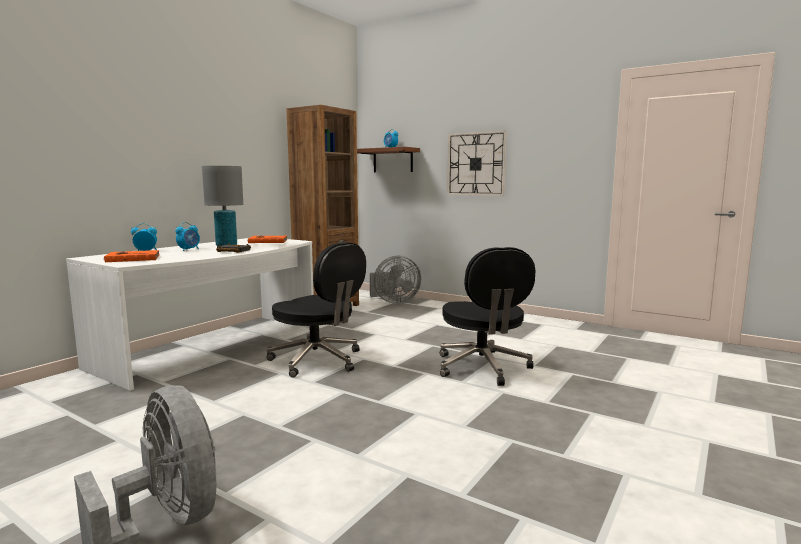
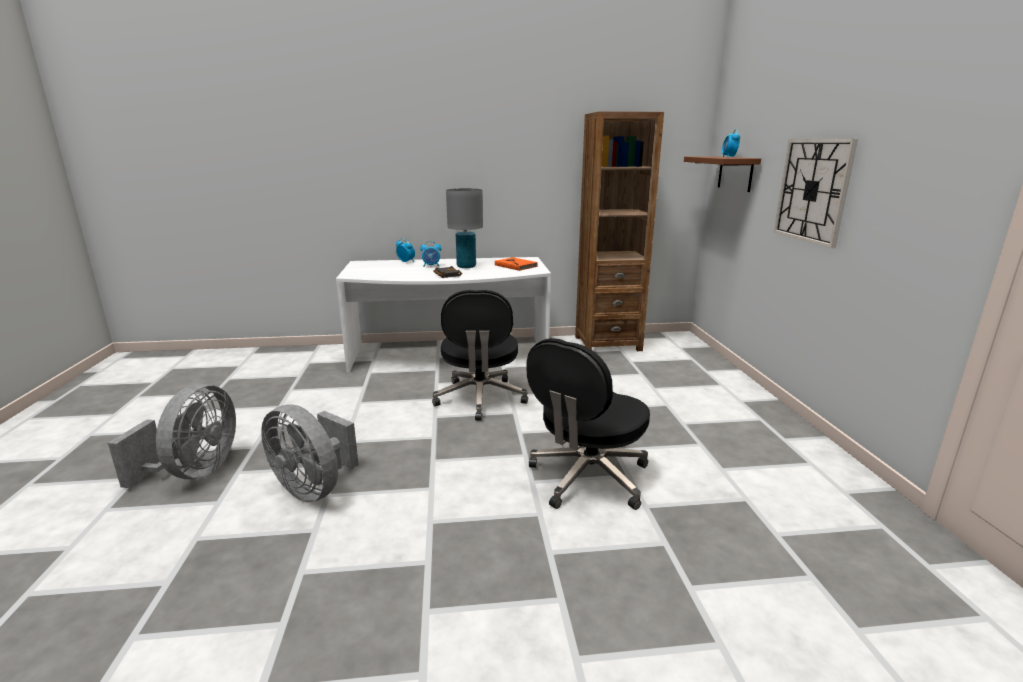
camera: 50 degrees right, 10 degrees up
(132, 258) = (371, 269): orange book -> none
(394, 302) = (688, 359): grey fan -> grey fan (314, 488)

